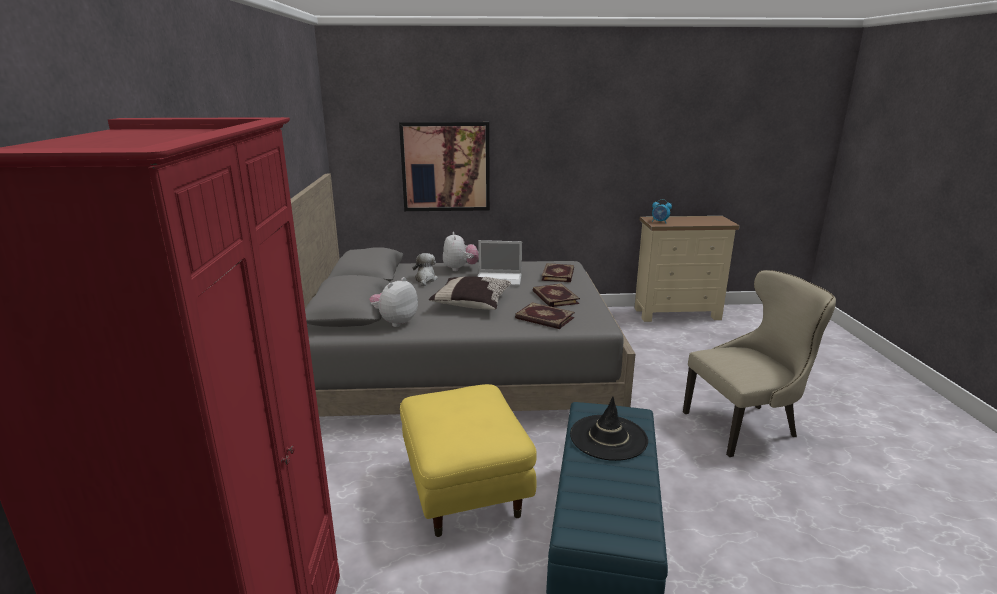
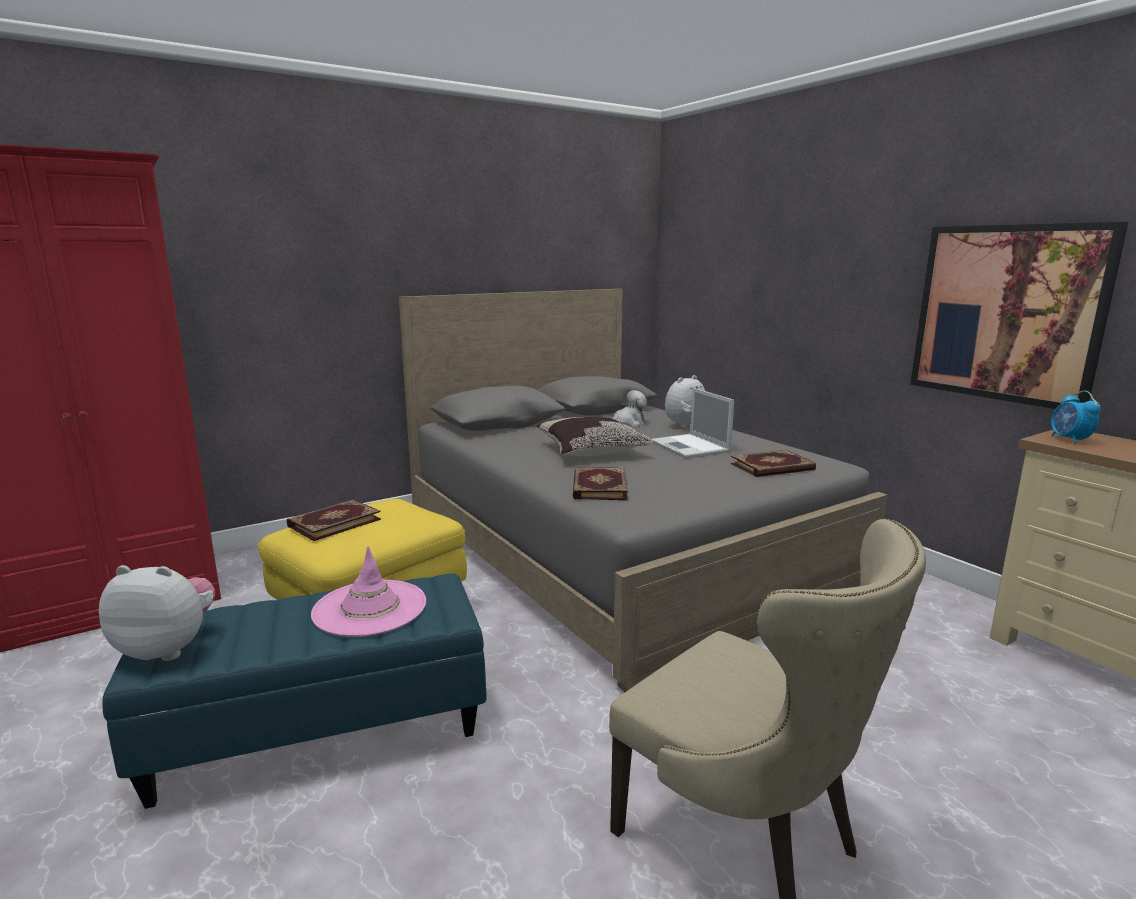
camera: 60 degrees right, 5 degrees down
(395, 322) = (495, 438): plush toy -> plush toy (168, 648)
(445, 167) = (759, 295): picture -> picture (1007, 313)
(554, 297) = (680, 479): book -> book (334, 522)
(608, 437) = (370, 608): black hat -> pink hat

